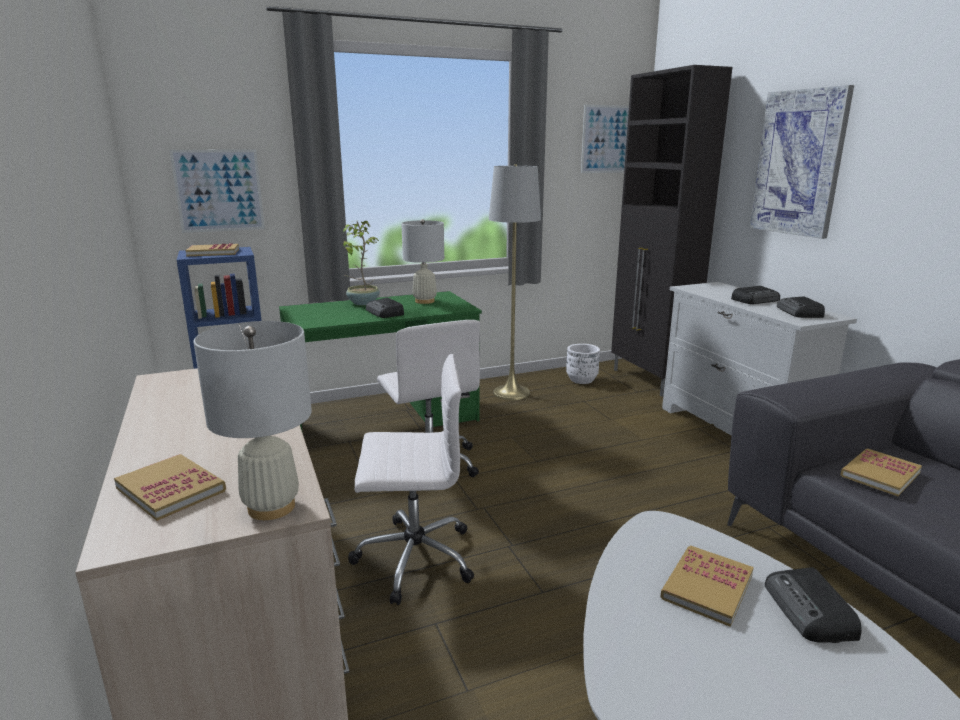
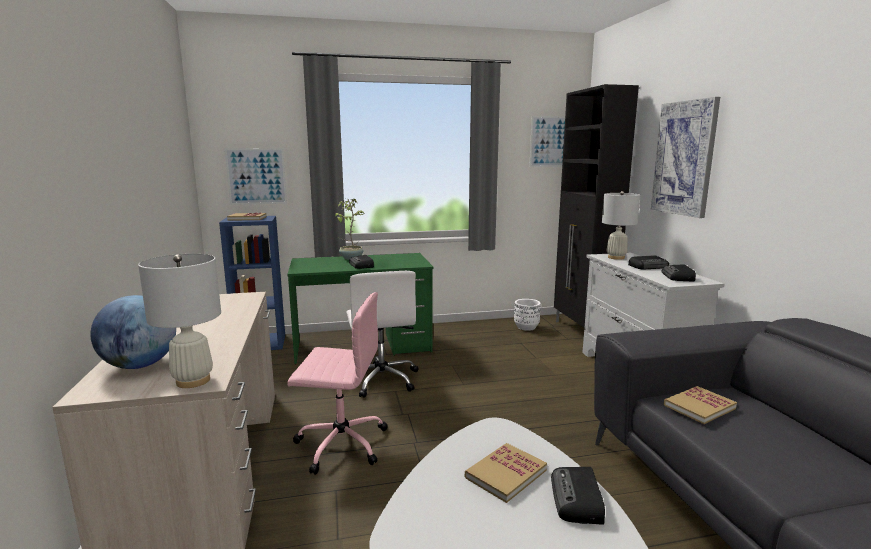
camera: 10 degrees right, 5 degrees down
(171, 489) = (140, 365): book -> globe
(413, 558) = (340, 443): white office chair -> pink office chair
(425, 301) = (396, 259): white table lamp -> white table lamp (616, 257)
(511, 393) = (466, 333): grey floor lamp -> none

